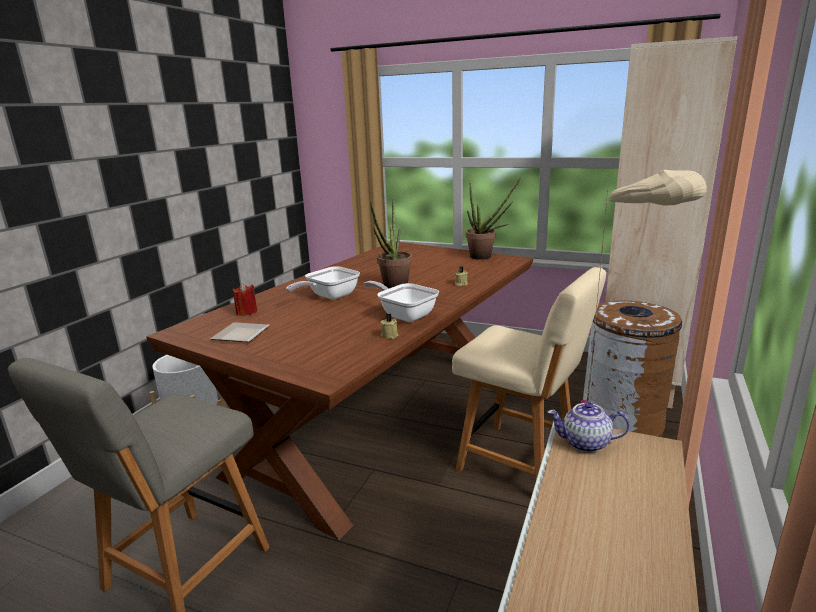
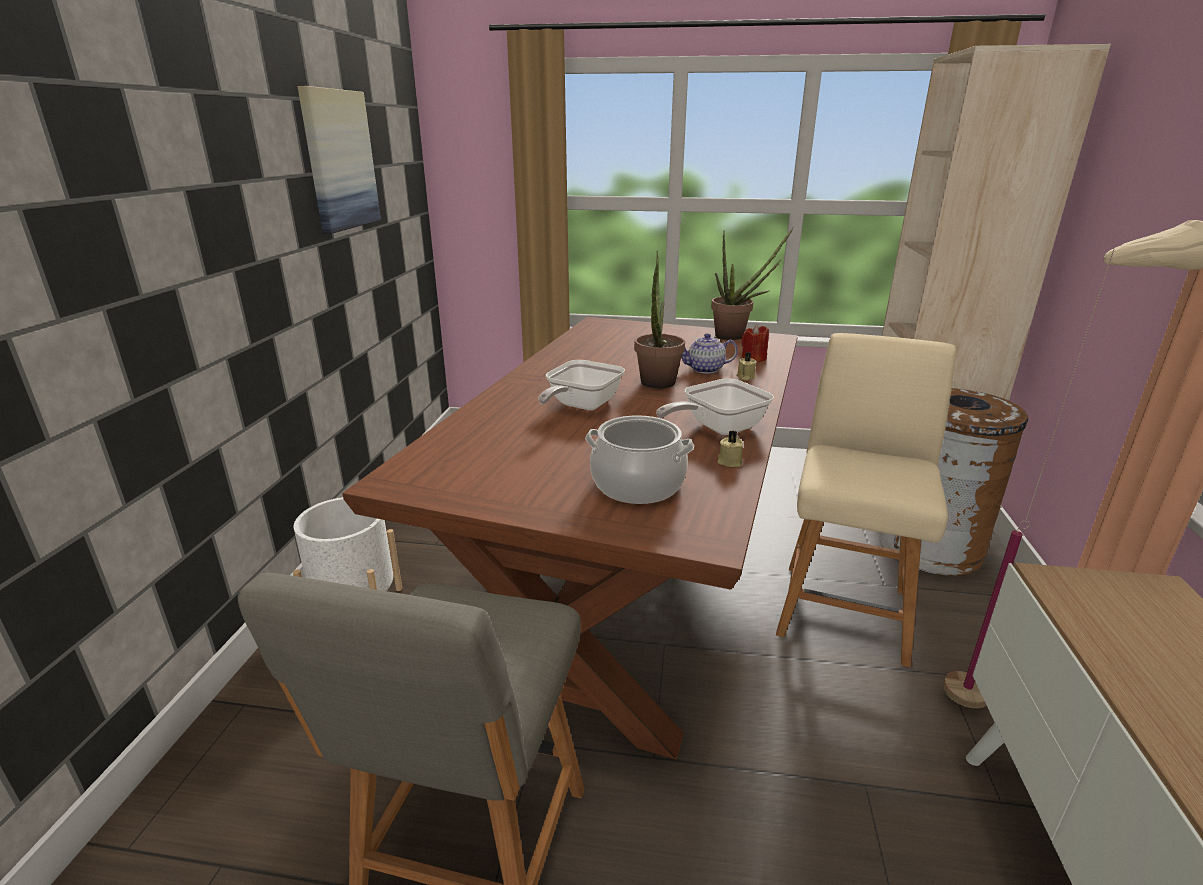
camera: 15 degrees left, 5 degrees up
(218, 138) = (339, 160): none -> picture
(242, 336) = (507, 480): plate -> none
(246, 312) = (476, 439): red candle -> red candle (753, 359)
(315, 344) = (637, 485): none -> cooking pot
(404, 315) = (717, 428): frying pan -> frying pan turned 60 degrees counterclockwise
(521, 462) = (844, 608): beige chair -> beige chair turned 90 degrees counterclockwise
(585, 443) = (1081, 595): teapot -> teapot (705, 369)

